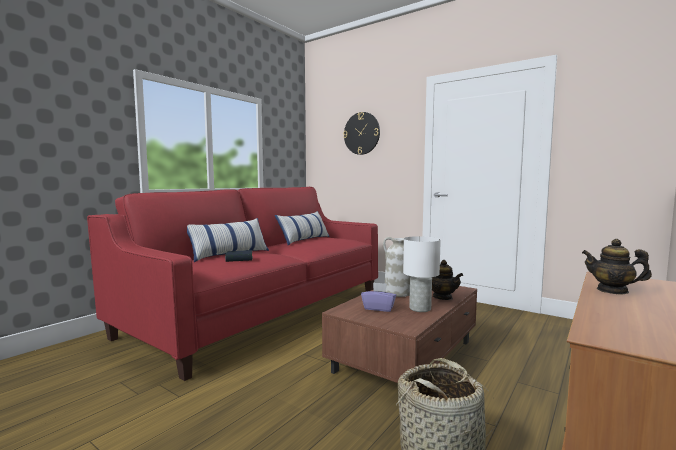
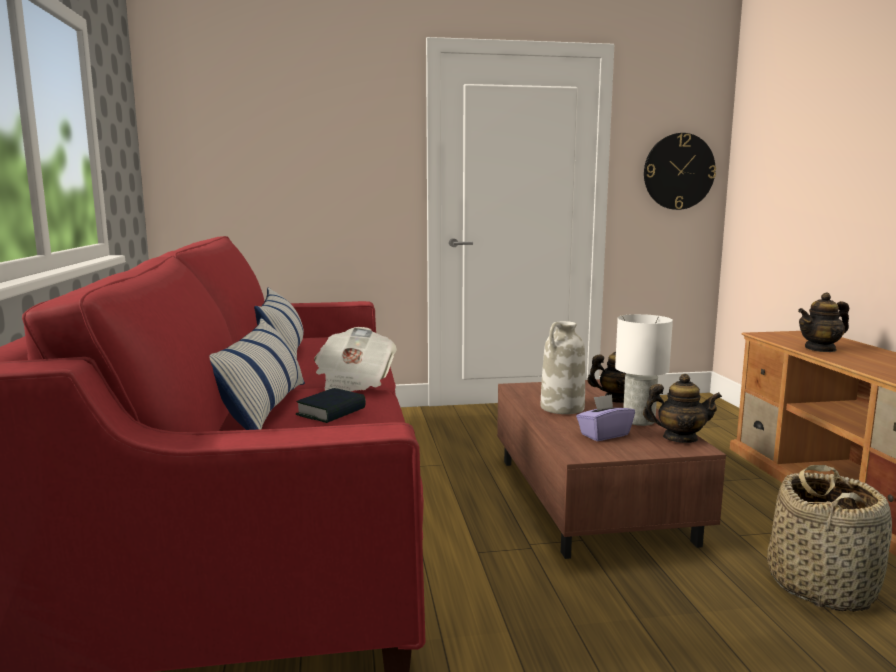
camera: 45 degrees left, 5 degrees up
(283, 253) = (353, 383): none -> newspaper
(361, 133) = (294, 125): wall clock -> wall clock (678, 171)
(414, 322) = (679, 438): none -> teapot

